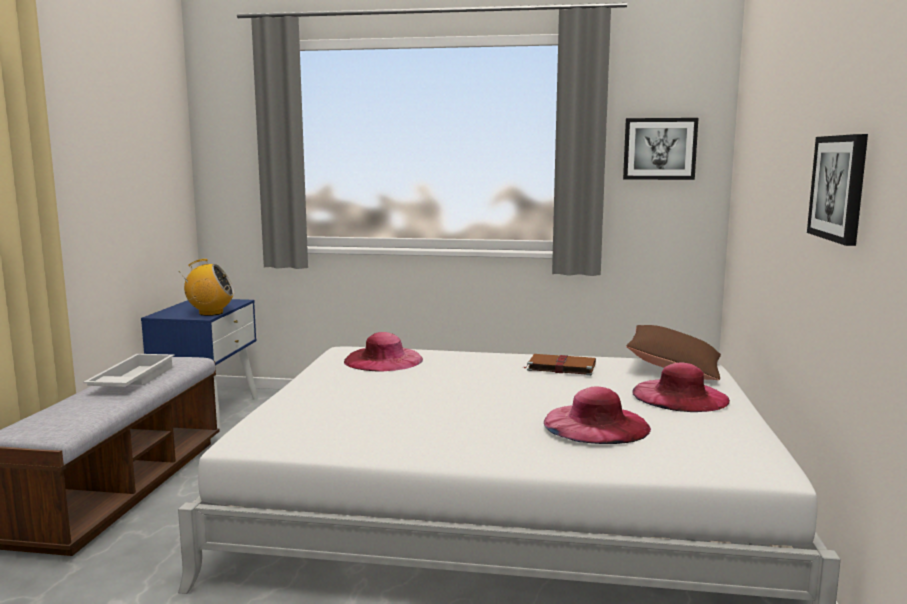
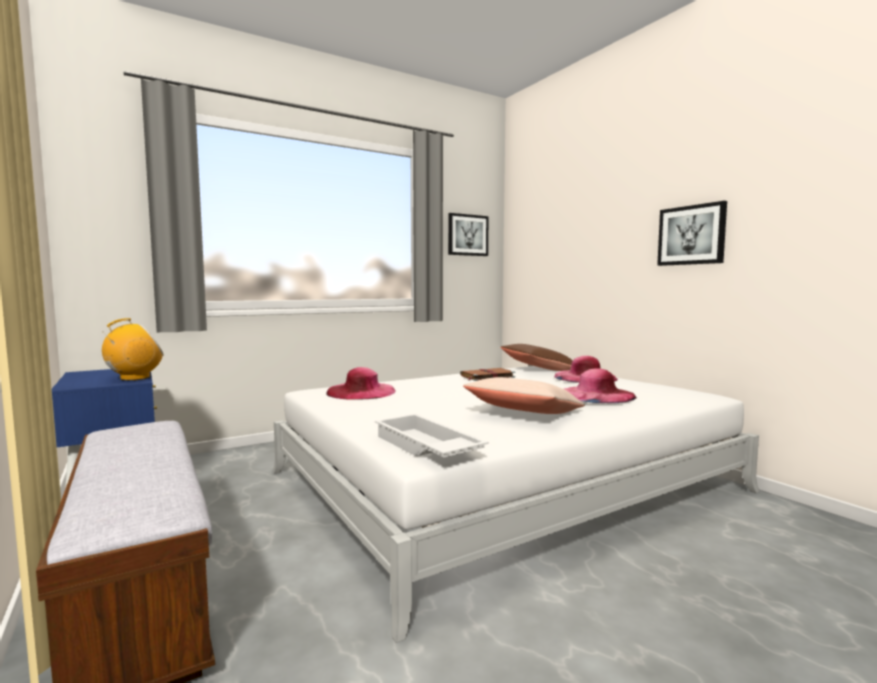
camera: 40 degrees left, 5 degrees down
(131, 380) = (136, 449): white tray -> white tray (425, 447)
(449, 427) = (524, 414): none -> beige pillow

